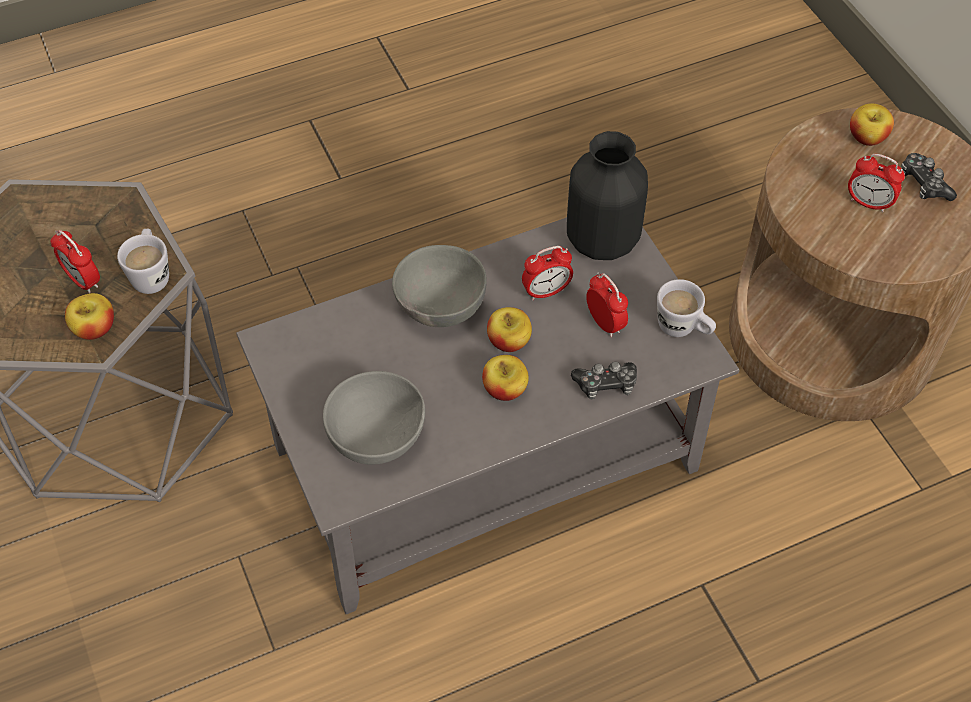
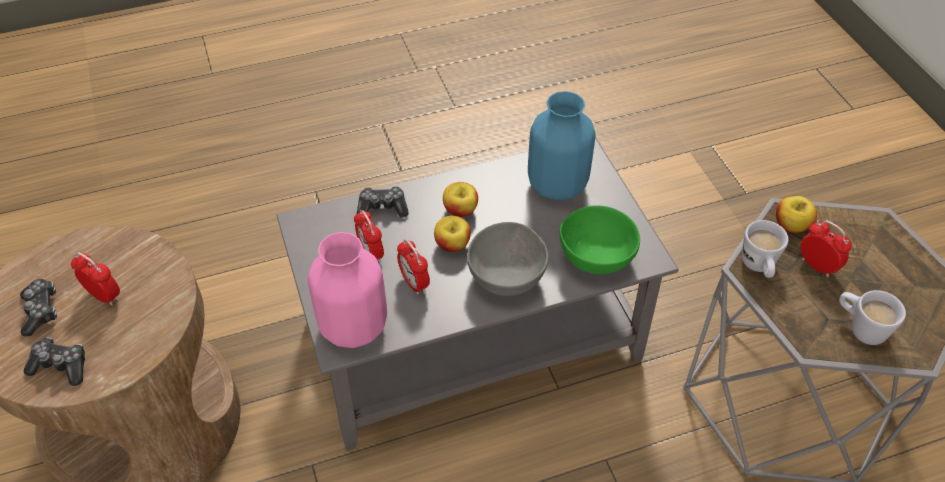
camera: 175 degrees left, 5 degrees down
(335, 339) = (594, 256): none -> green bowl
(379, 438) = (556, 184): grey bowl -> blue vase
(546, 291) = (414, 283): alarm clock -> alarm clock turned 105 degrees counterclockwise
(603, 241) = (353, 326): black vase -> pink vase
(683, 329) = (308, 244): white mug -> white mug (860, 328)
(867, 137) = (61, 366): apple -> game controller

